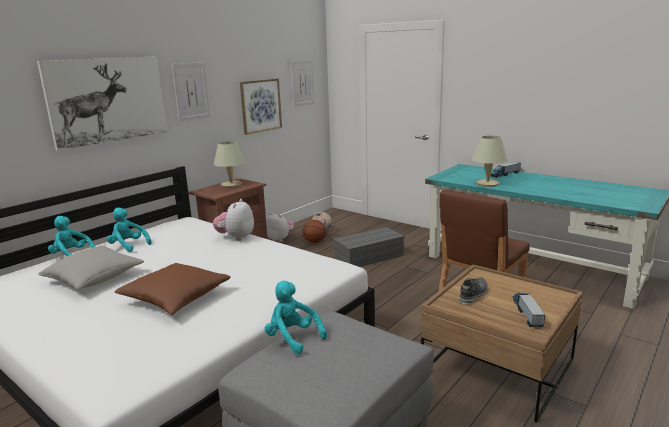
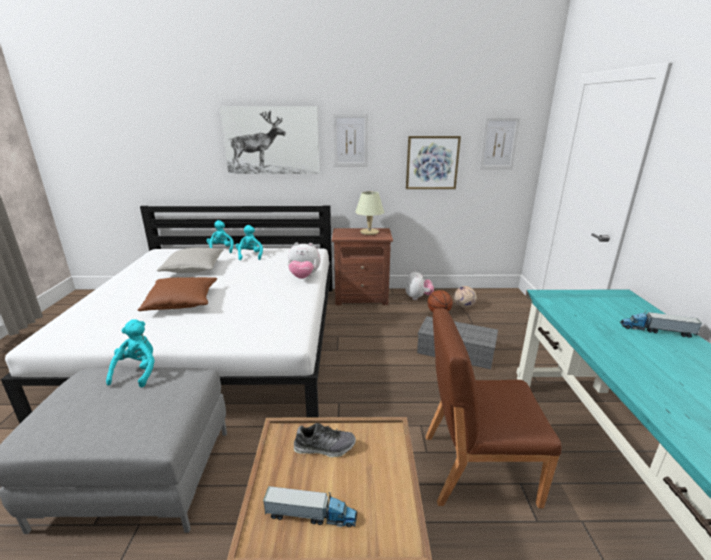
camera: 50 degrees right, 5 degrees up
(236, 237) = (304, 277): plush toy -> plush toy turned 150 degrees counterclockwise
(487, 183) = (587, 330): beige table lamp -> none
(526, 313) = (311, 515): toy truck -> toy truck turned 45 degrees clockwise

